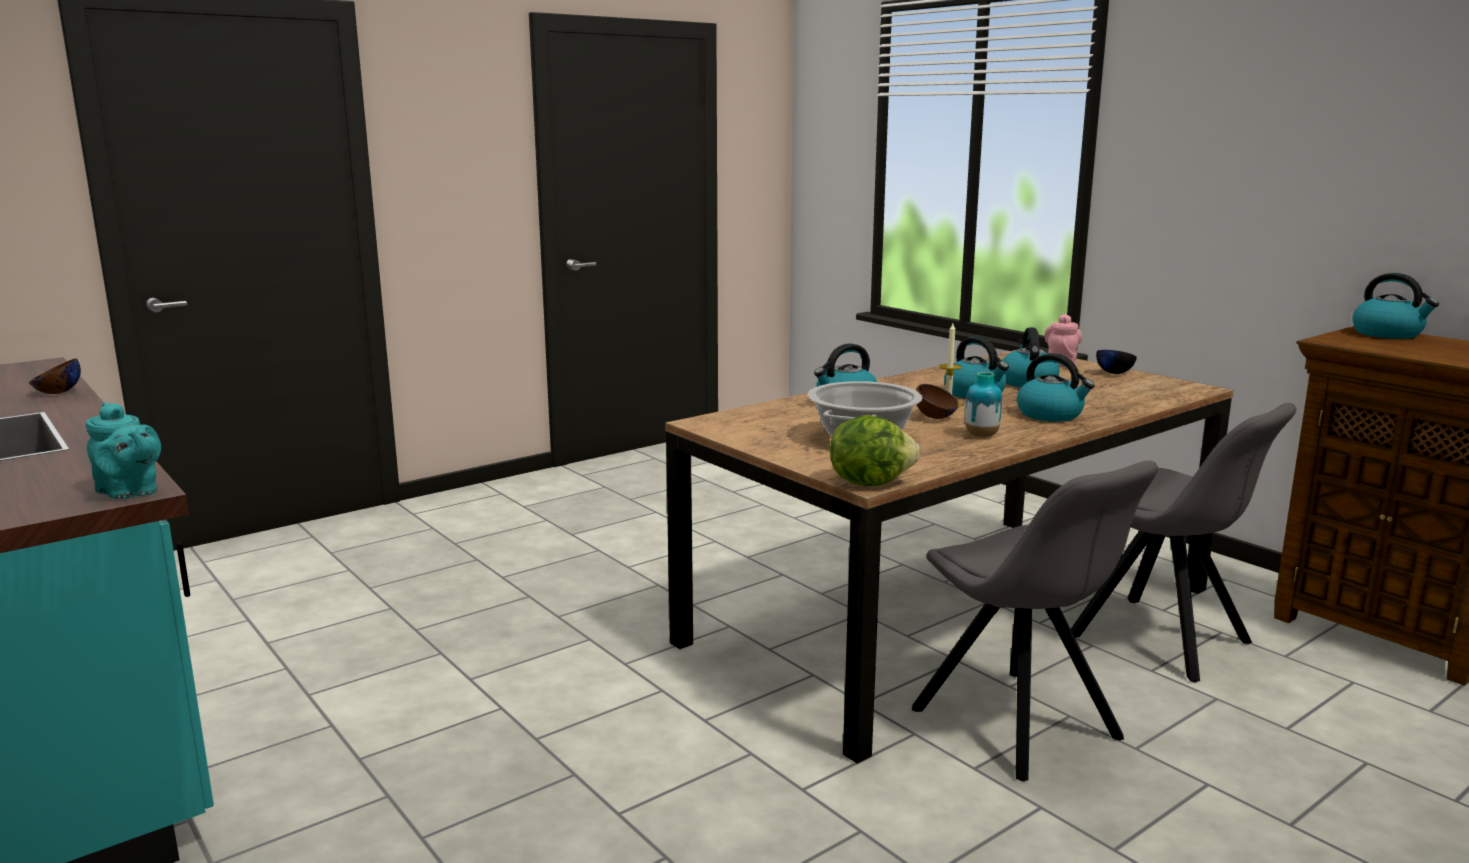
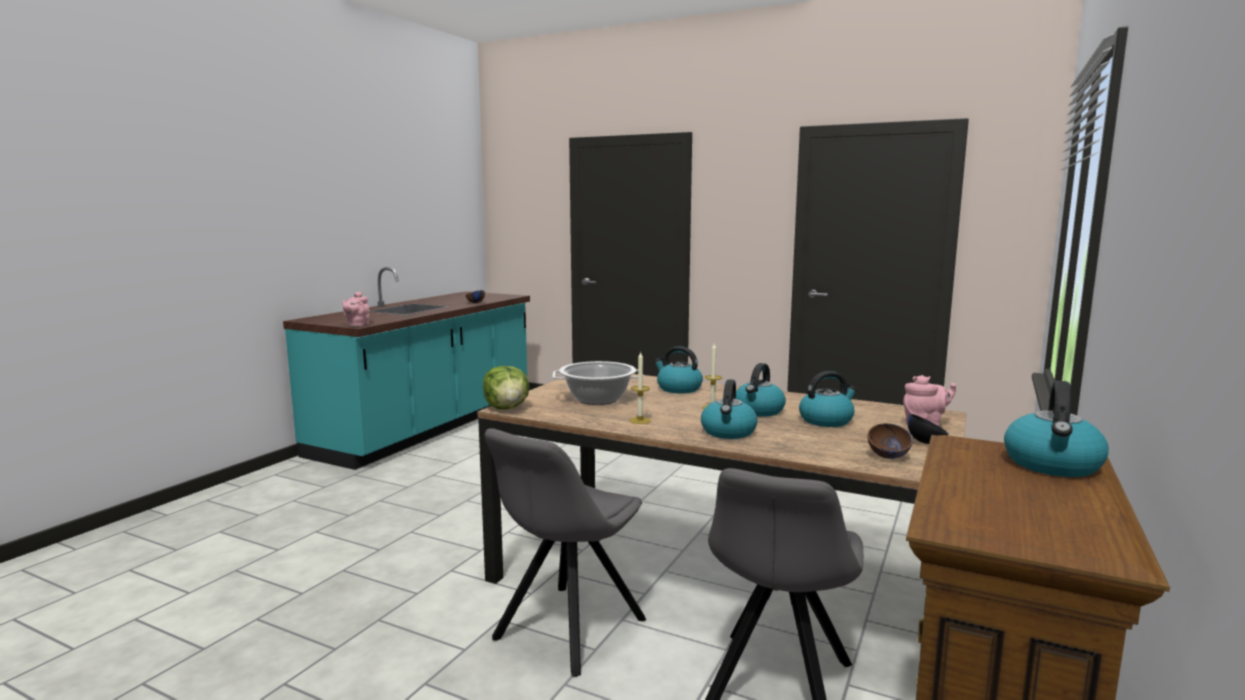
camera: 65 degrees right, 5 degrees down
(130, 493) = (357, 325): turquoise teapot -> pink teapot
(935, 417) = (672, 408): brown bowl -> brown bowl (888, 457)
(981, 435) = (640, 420): vase -> candle

